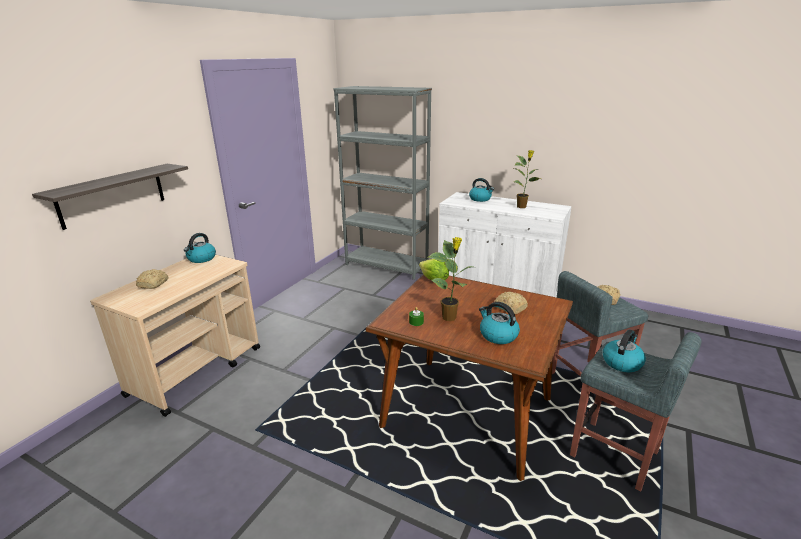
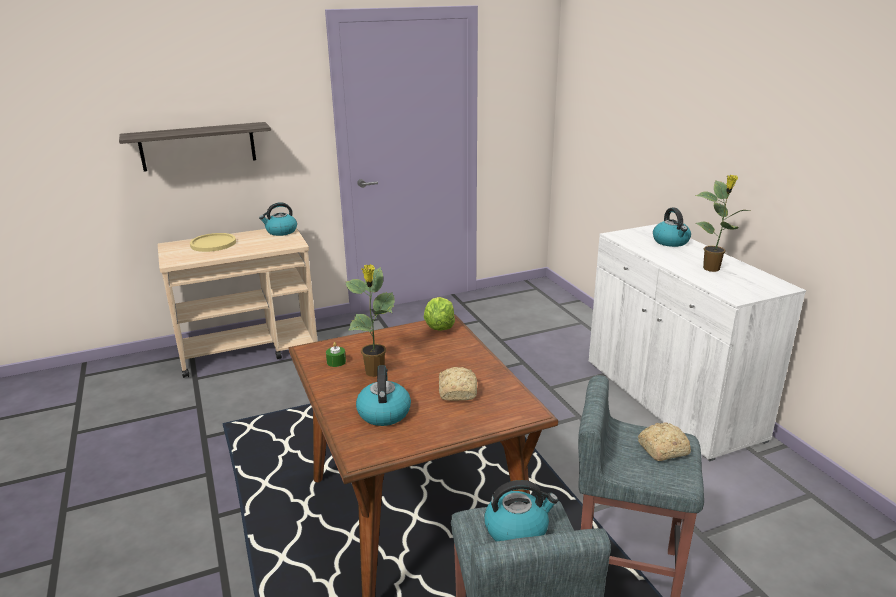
camera: 40 degrees right, 0 degrees up
(154, 284) = (213, 243): bread -> yellow plate
(386, 265) = (566, 310): grey bookcase -> none

